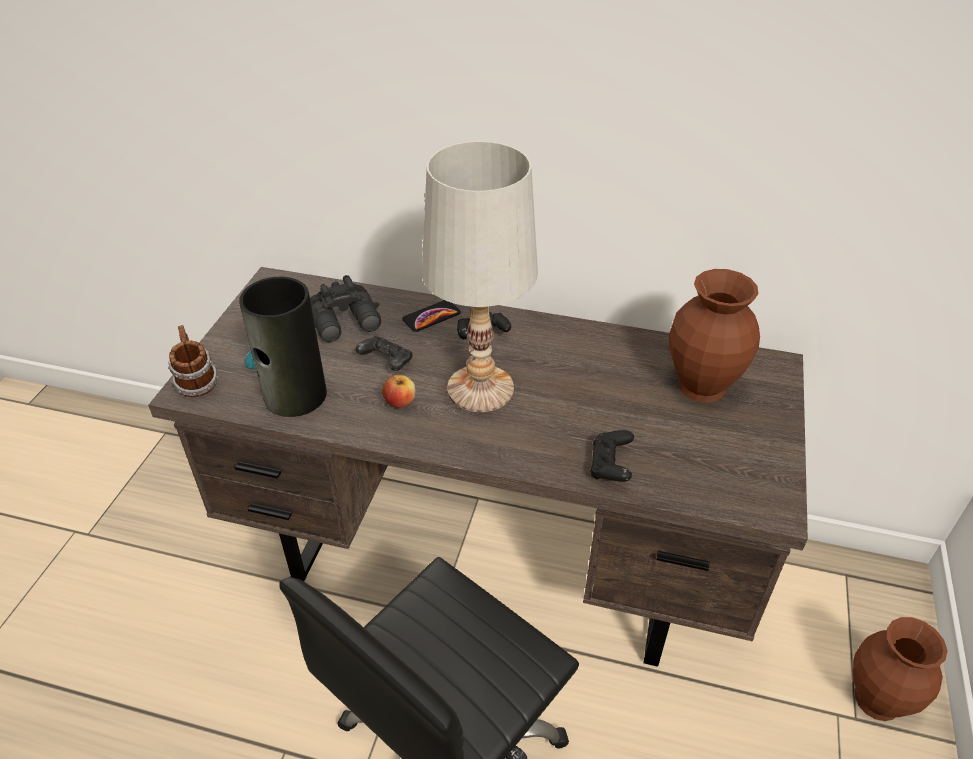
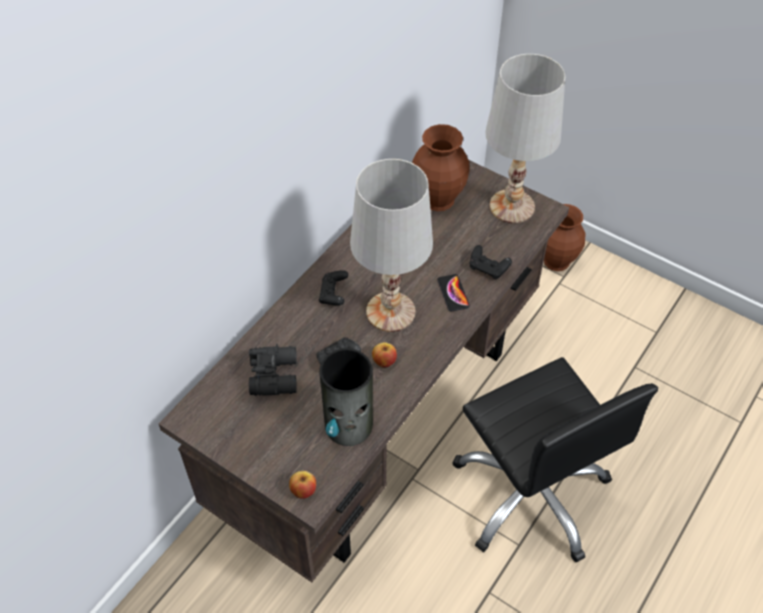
camera: 70 degrees left, 10 degrees up
(196, 383) = (303, 490): mug -> apple
(431, 316) = (296, 318): phone -> phone (453, 293)
(750, 466) = (512, 207): none -> white table lamp

